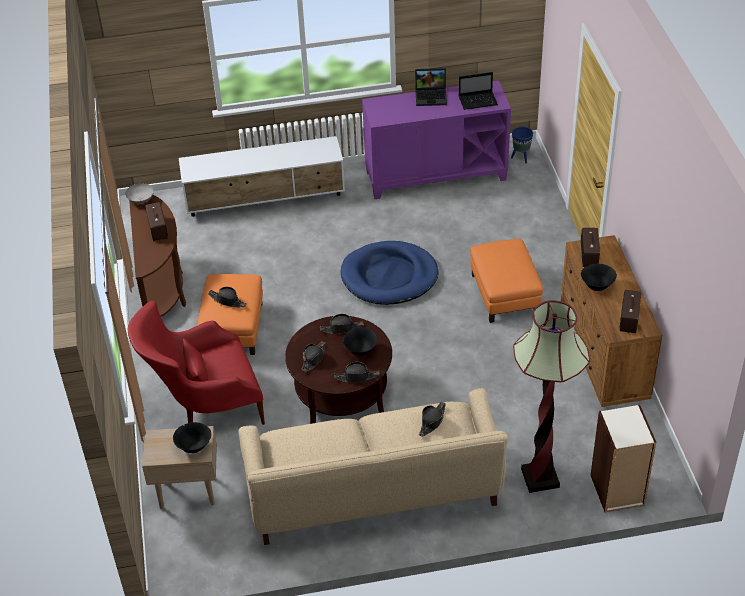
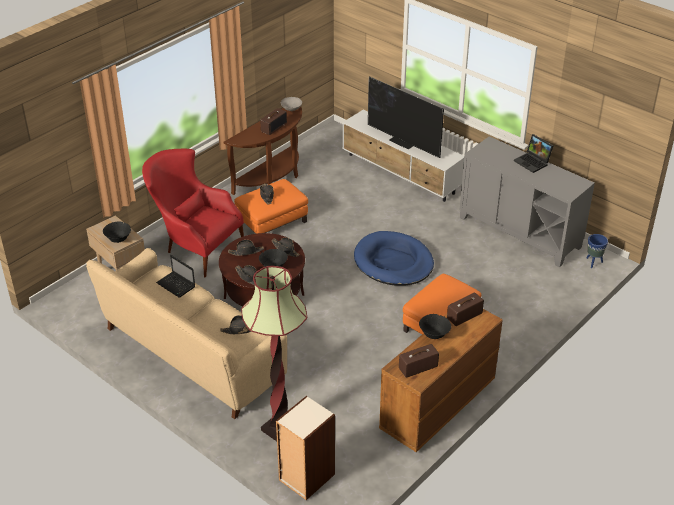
camera: 50 degrees right, 5 degrees down
(266, 161) = (403, 142): none -> television
(436, 175) = (520, 232): purple cabinet -> grey cabinet
(478, 101) = (558, 184): laptop -> laptop (176, 285)

